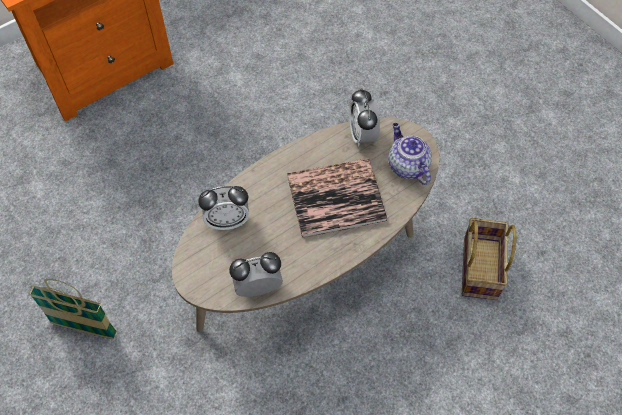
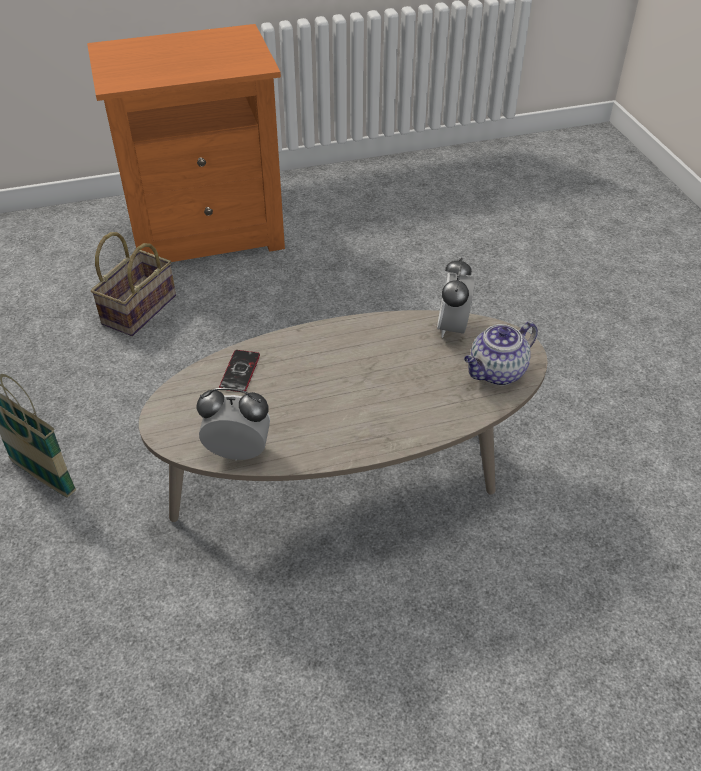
camera: 20 degrees right, 15 degrees down
(227, 220) = (240, 371): alarm clock -> phone
(336, 198) = (387, 383): book -> none
(407, 165) = (496, 373): teapot -> teapot turned 120 degrees counterclockwise
(479, 266) = (573, 556): basket -> basket (139, 308)

